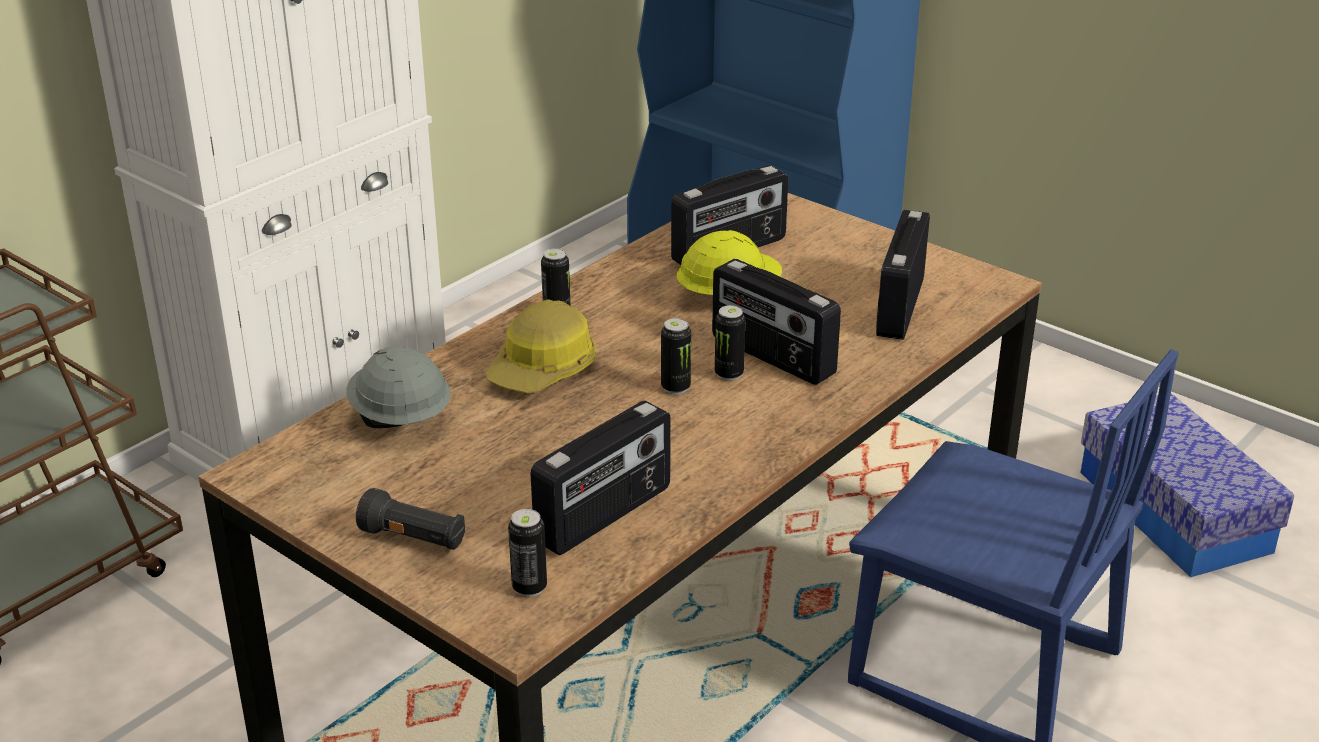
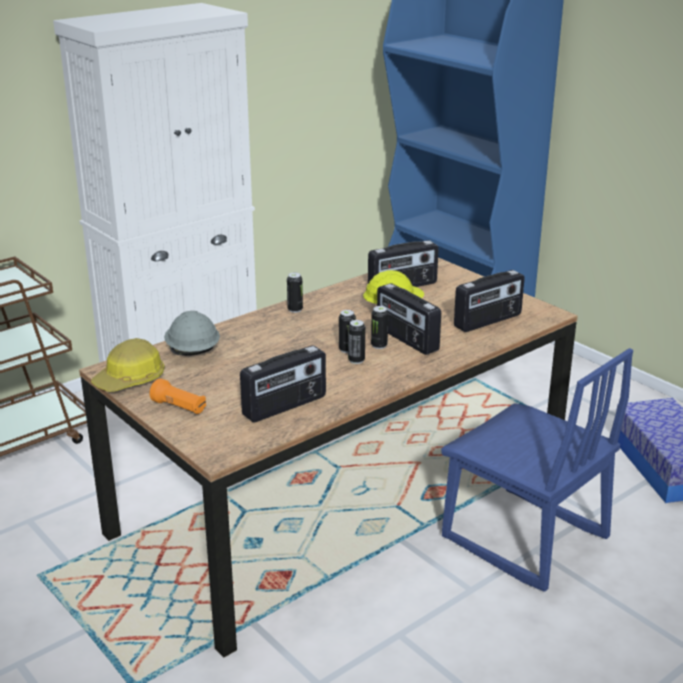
camera: 10 degrees right, 5 degrees down
(414, 539) = (179, 408): black flashlight -> orange flashlight
(529, 587) = (232, 436): can -> can (356, 360)
(544, 369) = (278, 335): hard hat -> hard hat (131, 380)
(898, 307) = (488, 321): radio -> radio turned 150 degrees counterclockwise

